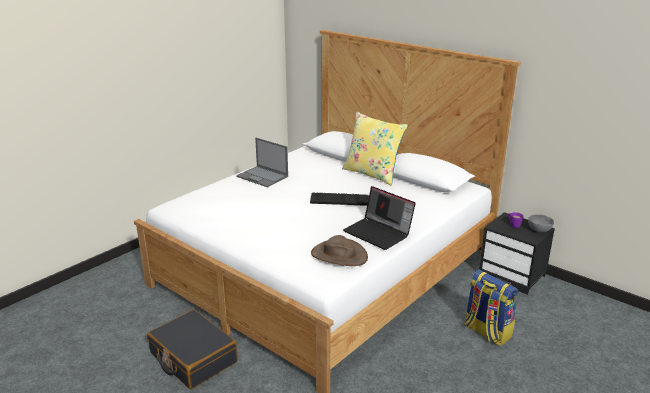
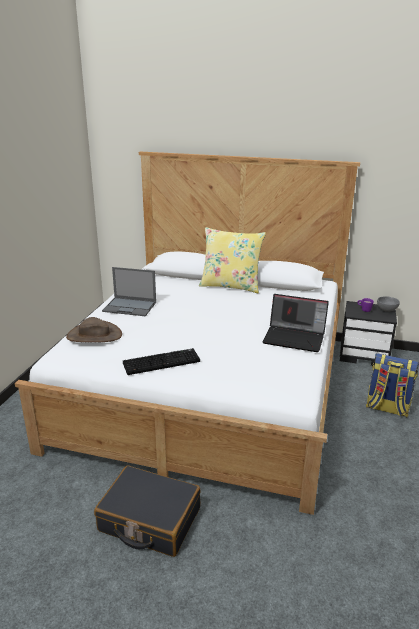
camera: 25 degrees left, 0 degrees up
(339, 255) = (283, 367): brown hat -> brown hat (94, 336)
(342, 200) = (230, 314): keyboard -> keyboard (162, 362)

